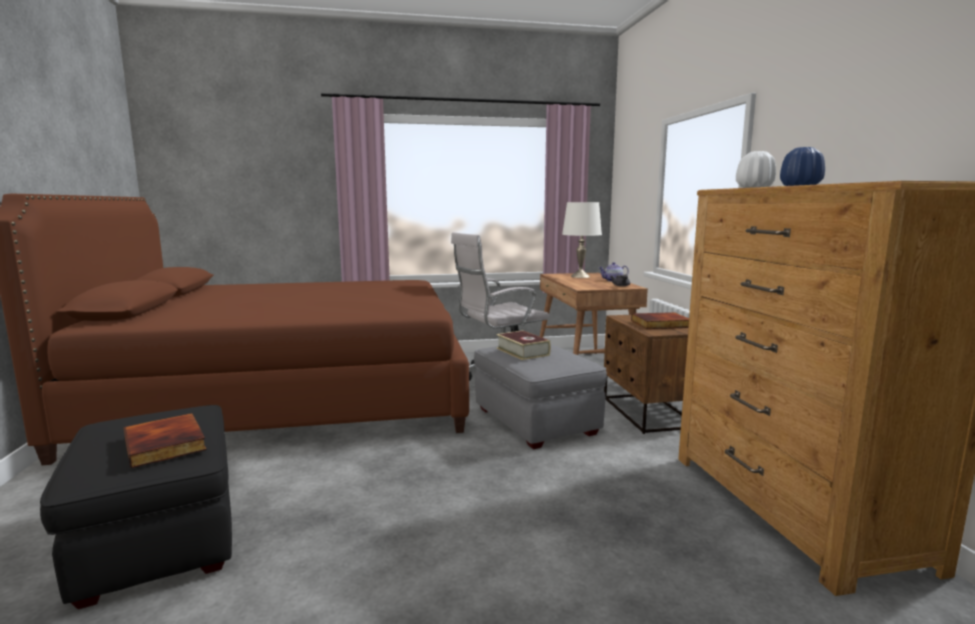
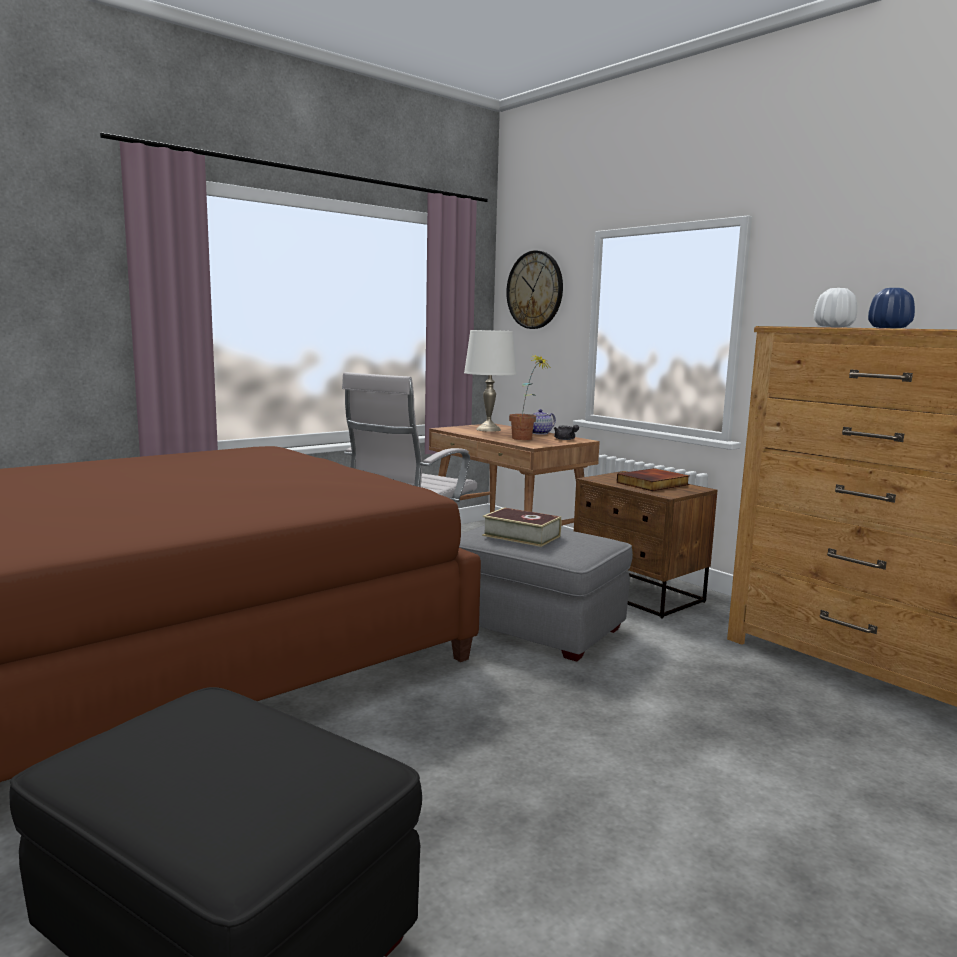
camera: 30 degrees left, 0 degrees up
(167, 444) = (288, 761): book -> none
(590, 284) = (526, 439): none -> potted plant
(631, 170) = (535, 290): none -> wall clock

